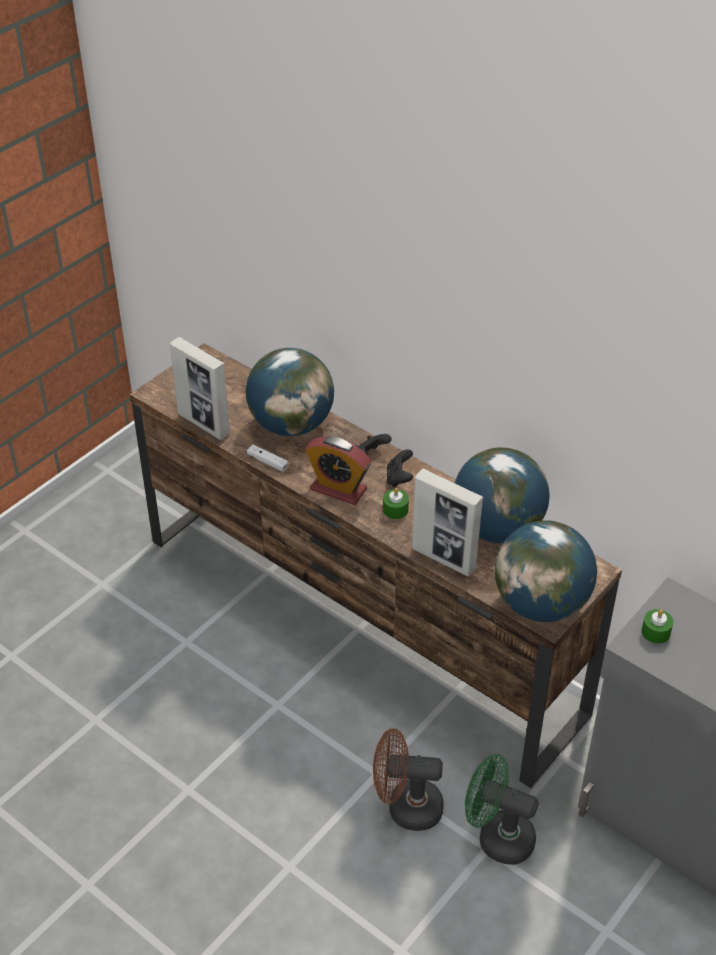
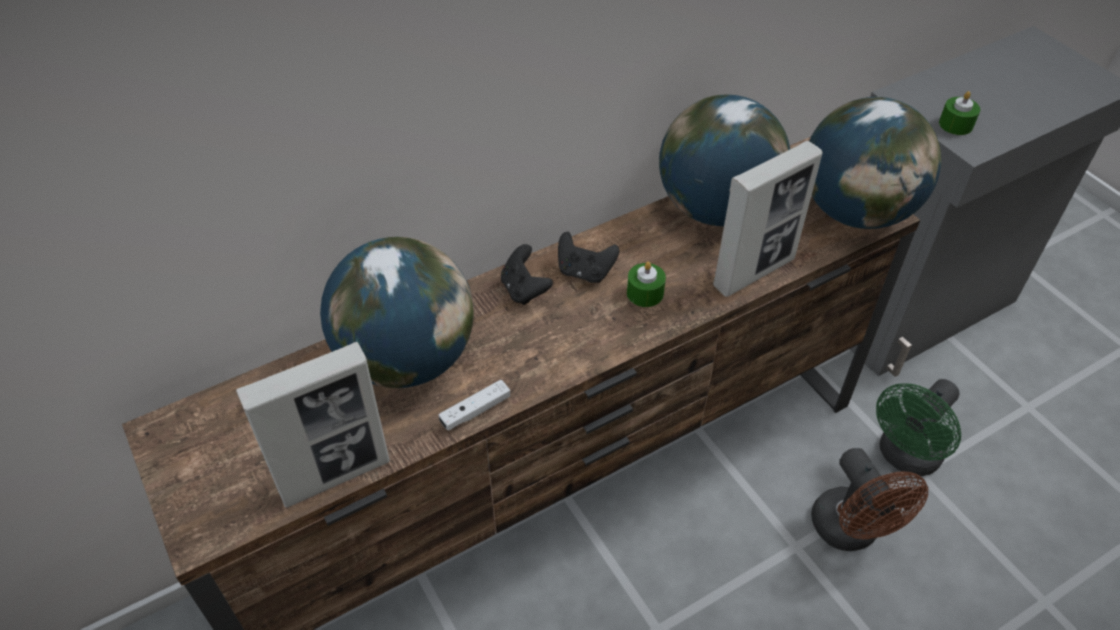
camera: 70 degrees left, 5 degrees up
(338, 489) = (576, 342): alarm clock -> none
(406, 807) = (851, 532): brown fan -> brown fan turned 45 degrees counterclockwise

